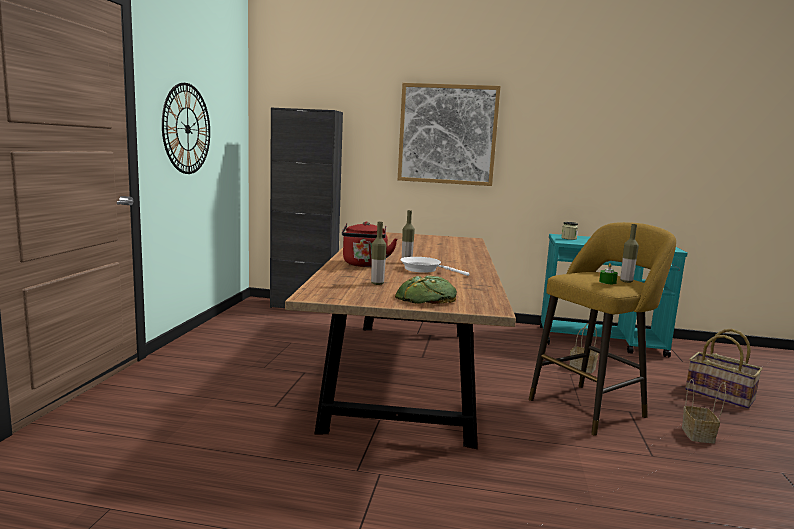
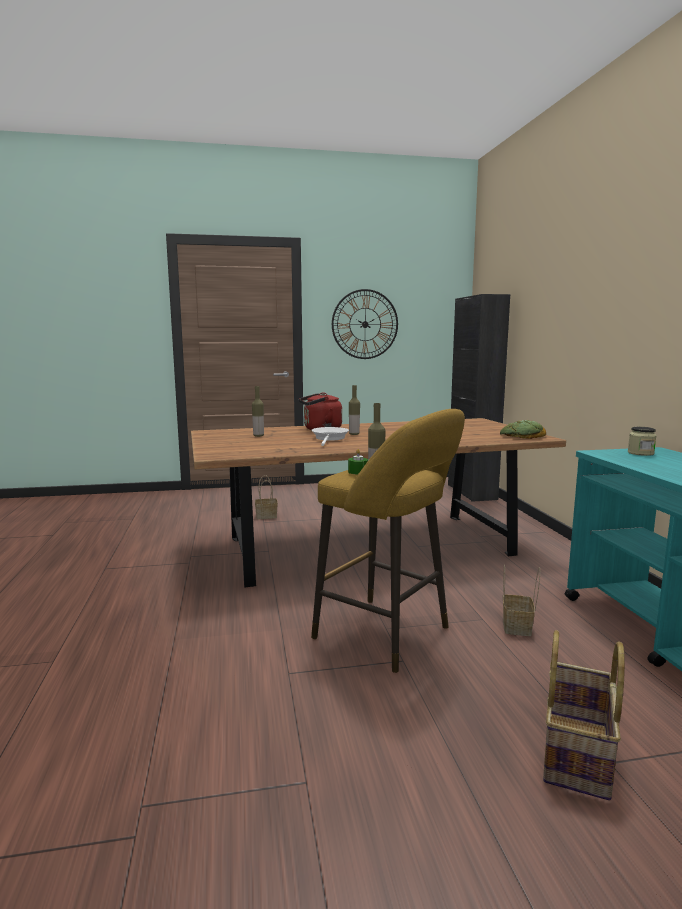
camera: 70 degrees right, 0 degrees up
(426, 298) = (226, 445): bread -> bread (522, 436)
(447, 134) = (580, 306): picture -> none
(699, 435) = (374, 713): basket -> basket (265, 516)

